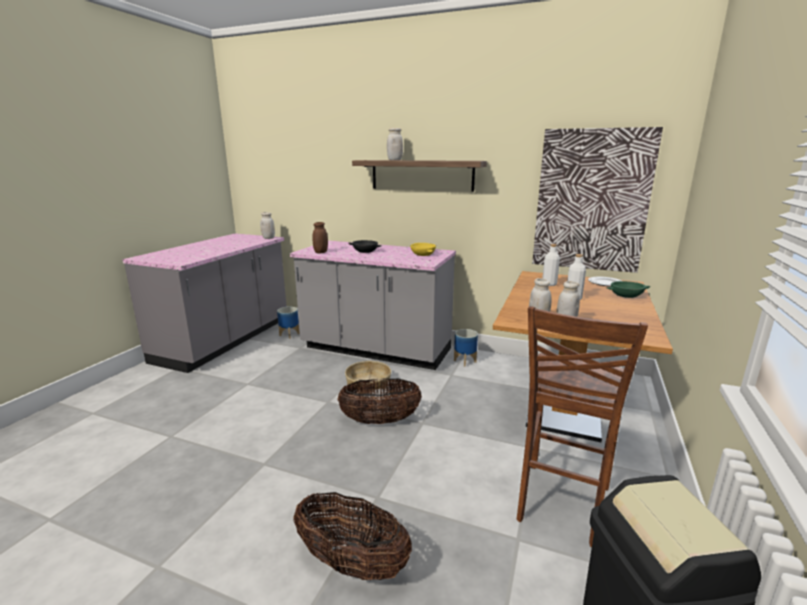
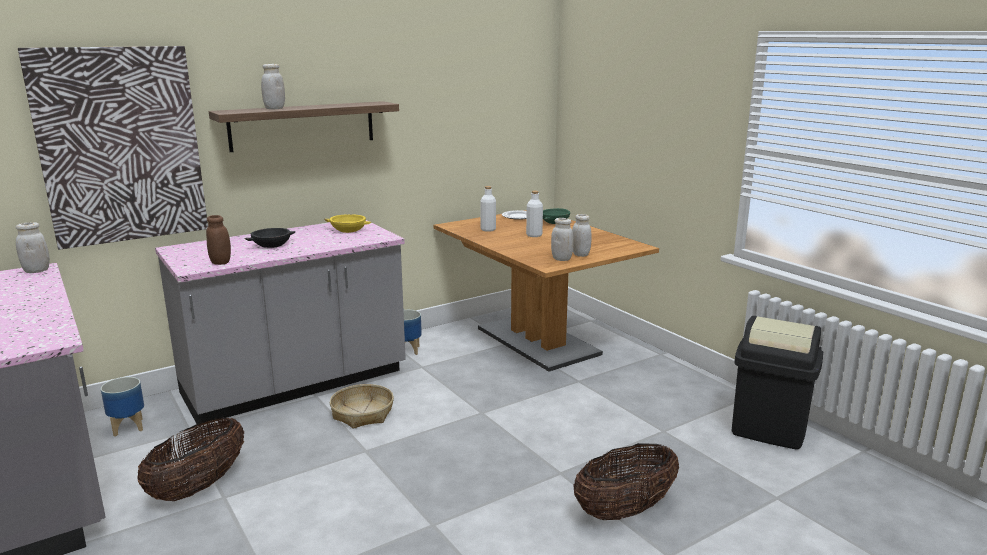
camera: 55 degrees left, 0 degrees up
(380, 420) = (447, 432): basket -> basket (198, 487)
(560, 504) = (646, 400): brown stool -> none
(591, 201) = (488, 136): picture -> picture (121, 146)

